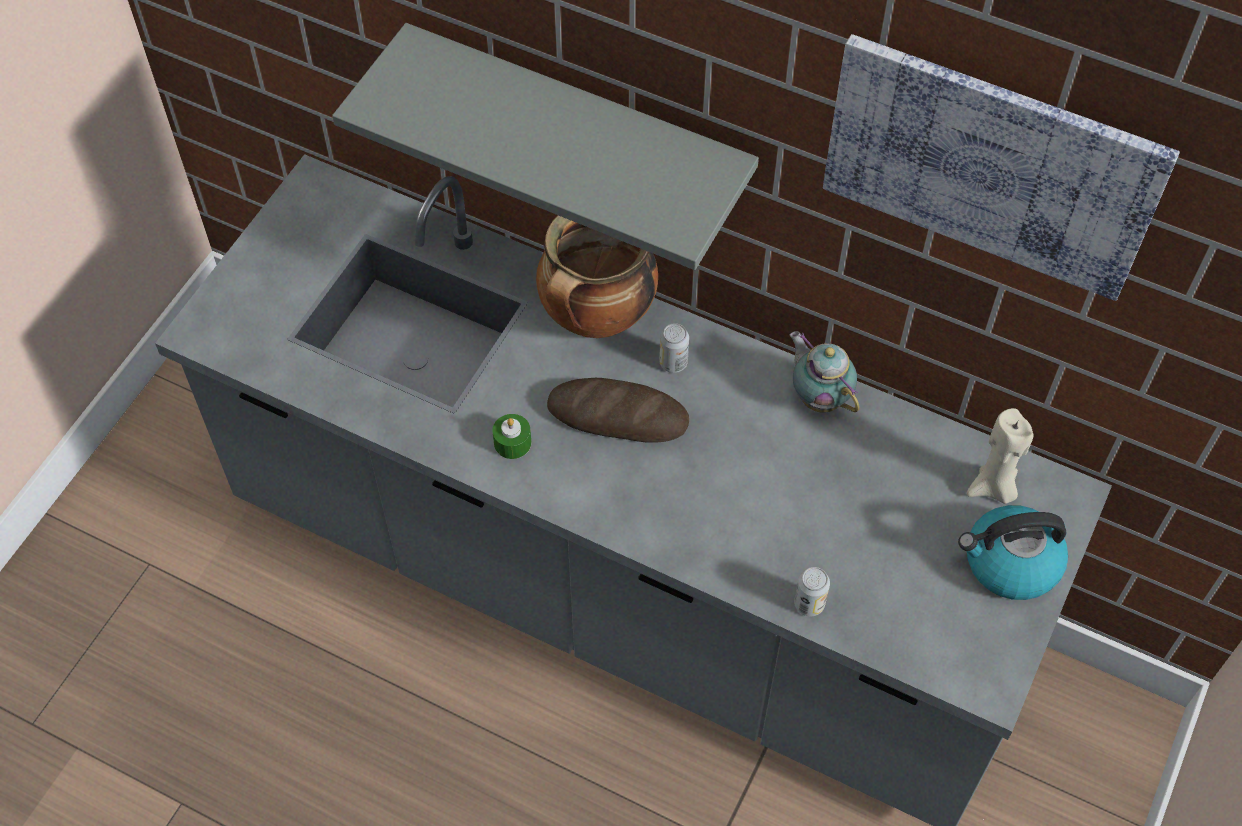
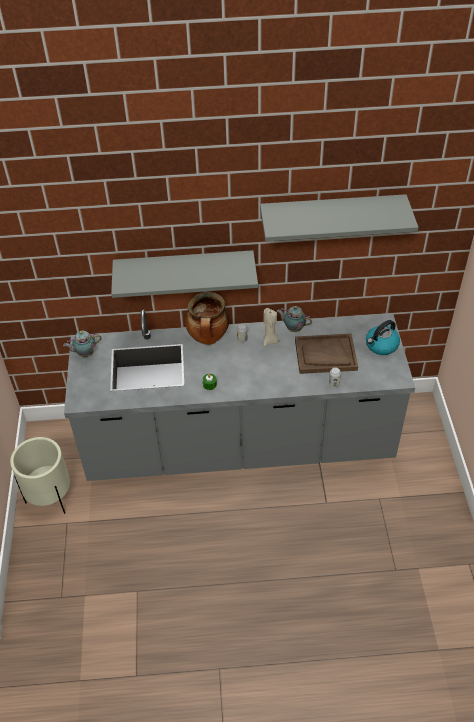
camera: 30 degrees left, 10 degrees down
(156, 487) = (50, 497): none -> beige planter
(300, 216) = (84, 353): none -> teapot
(617, 416) = (236, 362): bread -> none
(845, 513) = (325, 355): none -> brown tray
(990, 165) = (332, 215): picture -> grey shelf
(993, 488) = (361, 329): beige candle -> beige candle (270, 341)

